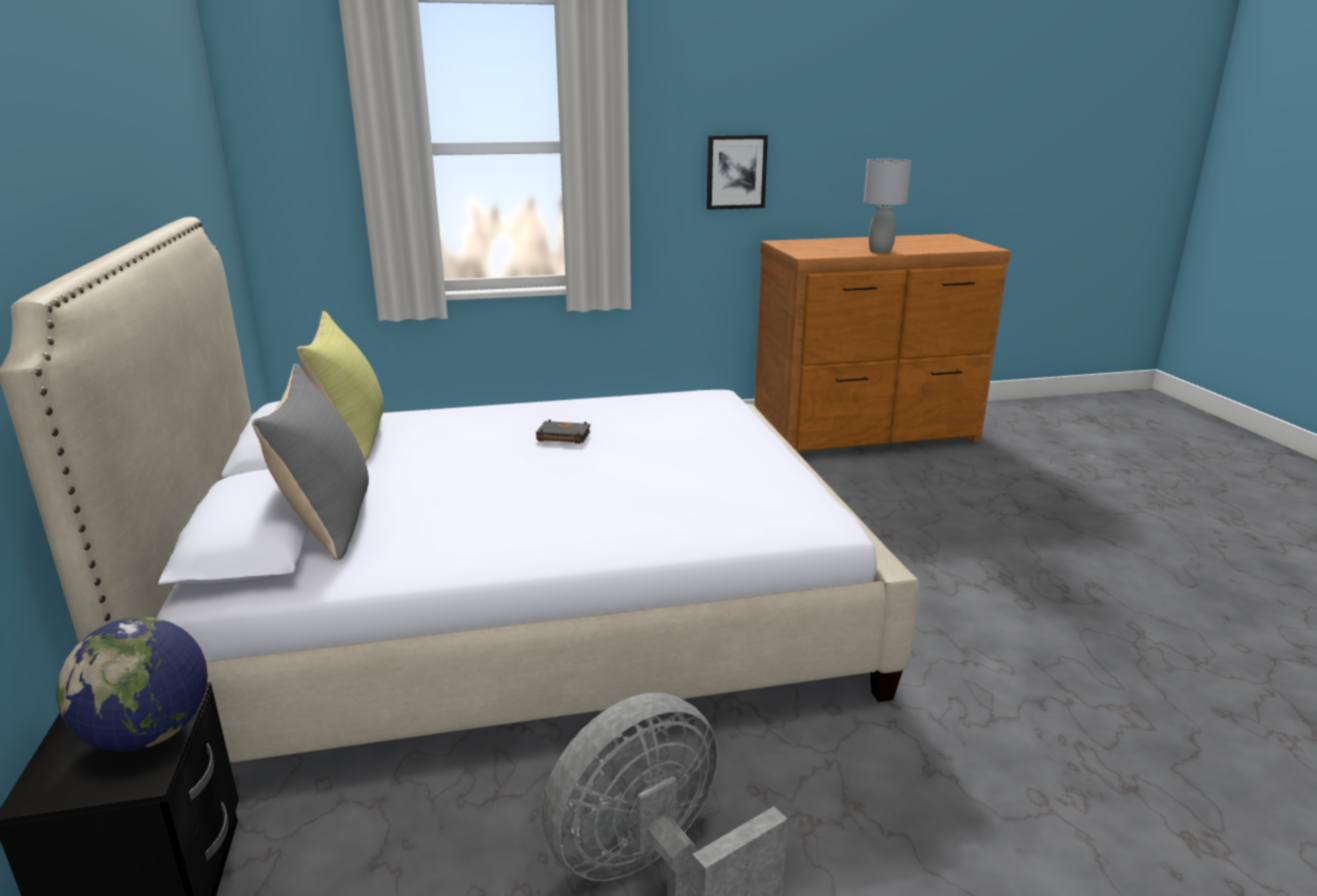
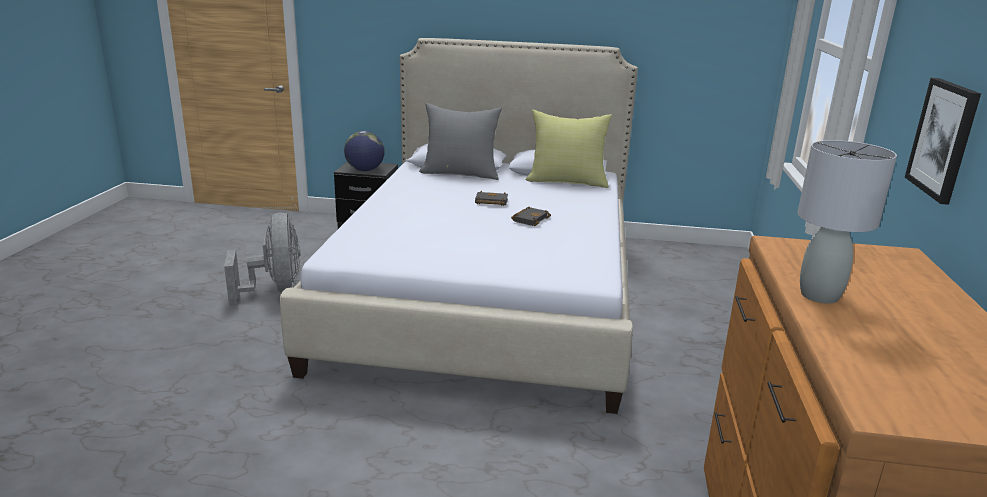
camera: 110 degrees right, 0 degrees up
(504, 468) = (490, 202): none -> black book

